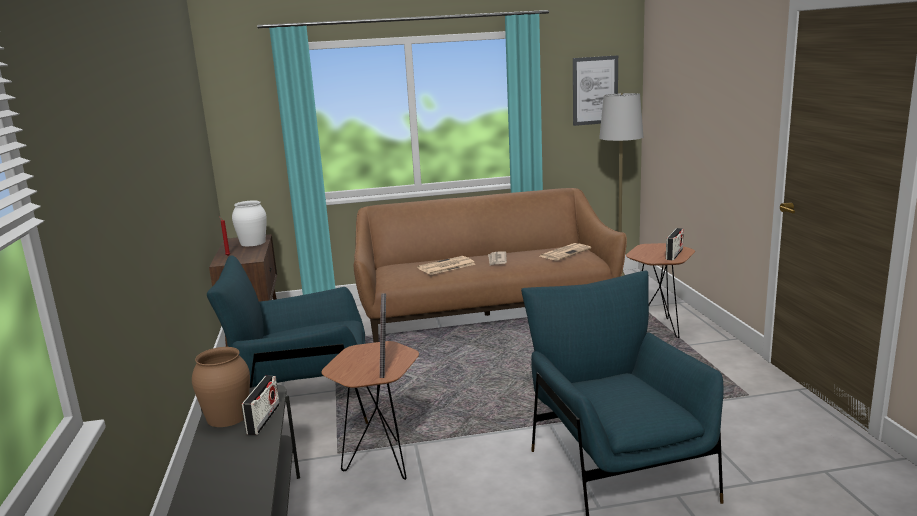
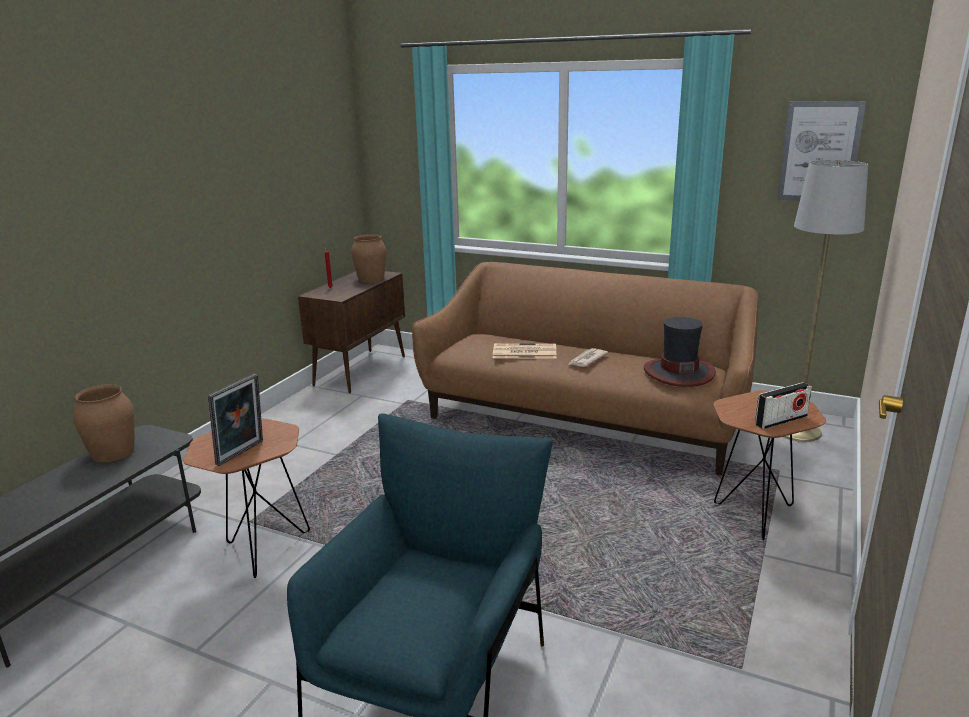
camera: 35 degrees right, 5 degrees up
(253, 243) = (371, 279): white vase -> brown vase
(263, 419) = (125, 466): radio -> none
(303, 404) = (295, 459): blue armchair -> none
(565, 252) = (678, 372): newspaper -> hat

